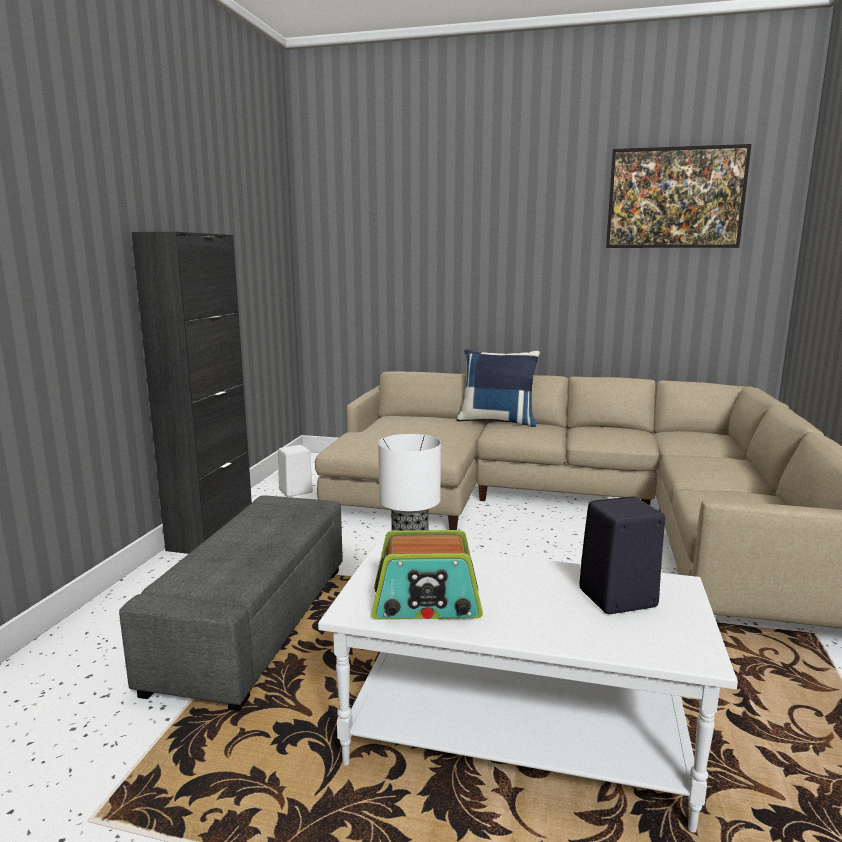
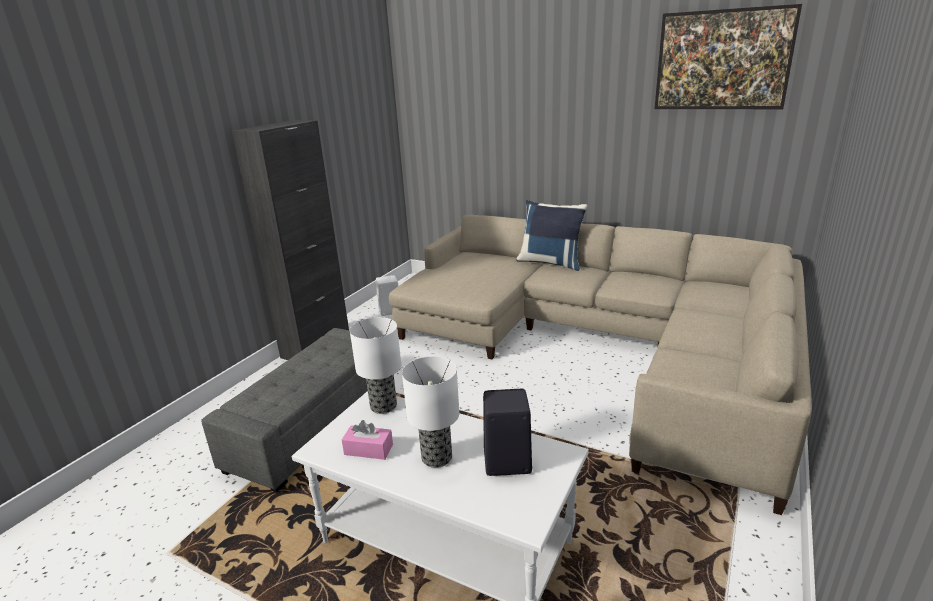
camera: 15 degrees right, 10 degrees up
(426, 604) = (368, 449): radio -> pink tissue box
(525, 604) = (436, 458): none -> table lamp

